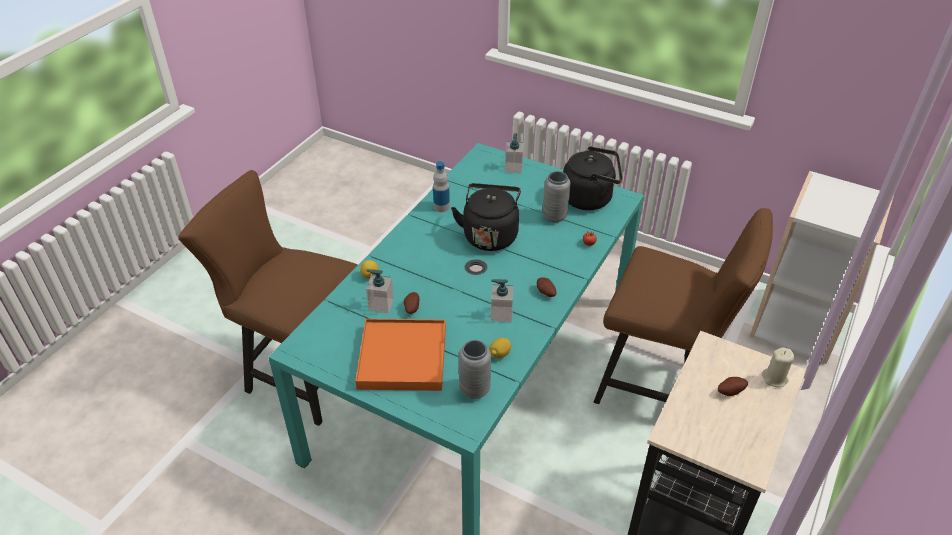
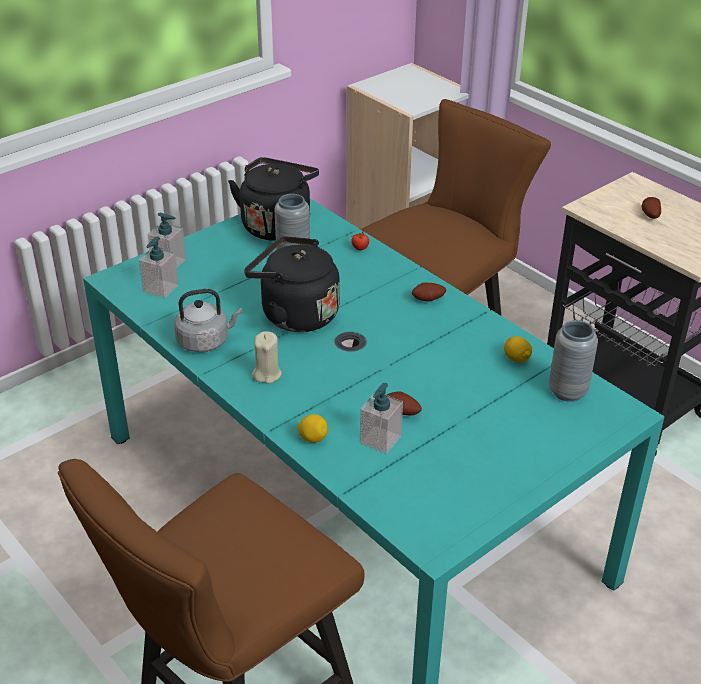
camera: 70 degrees left, 5 degrees down
(403, 357) = (491, 440): orange tray -> none
(441, 207) = (206, 341): bottle -> grey kettle
(501, 314) = (449, 341): soap dispenser -> soap dispenser (160, 288)
(775, 378) = (640, 189): beige candle -> beige candle (267, 374)

